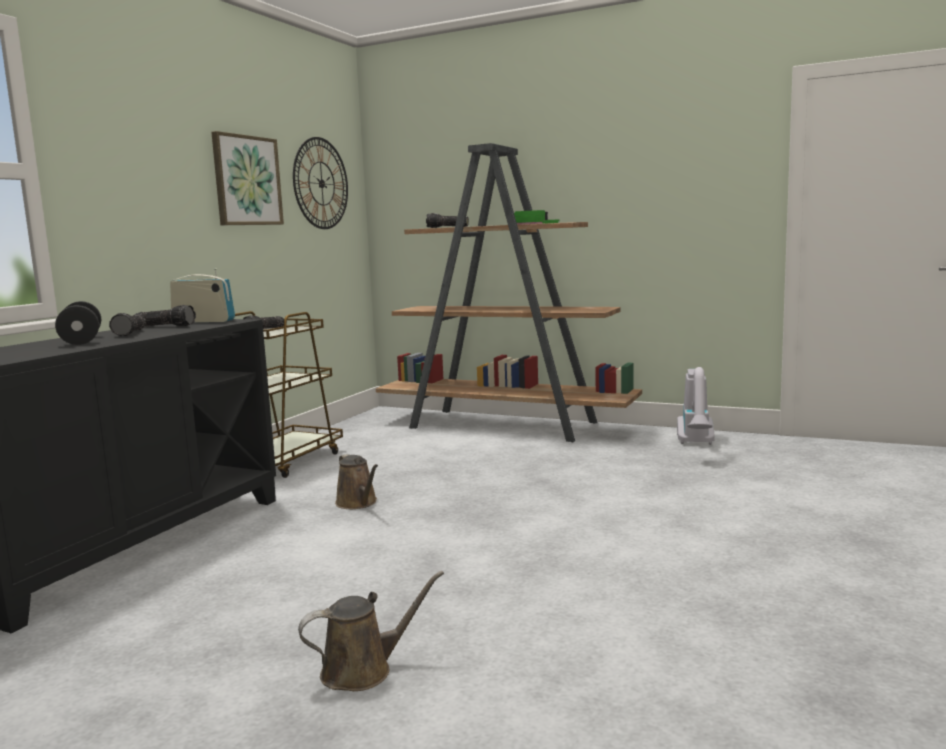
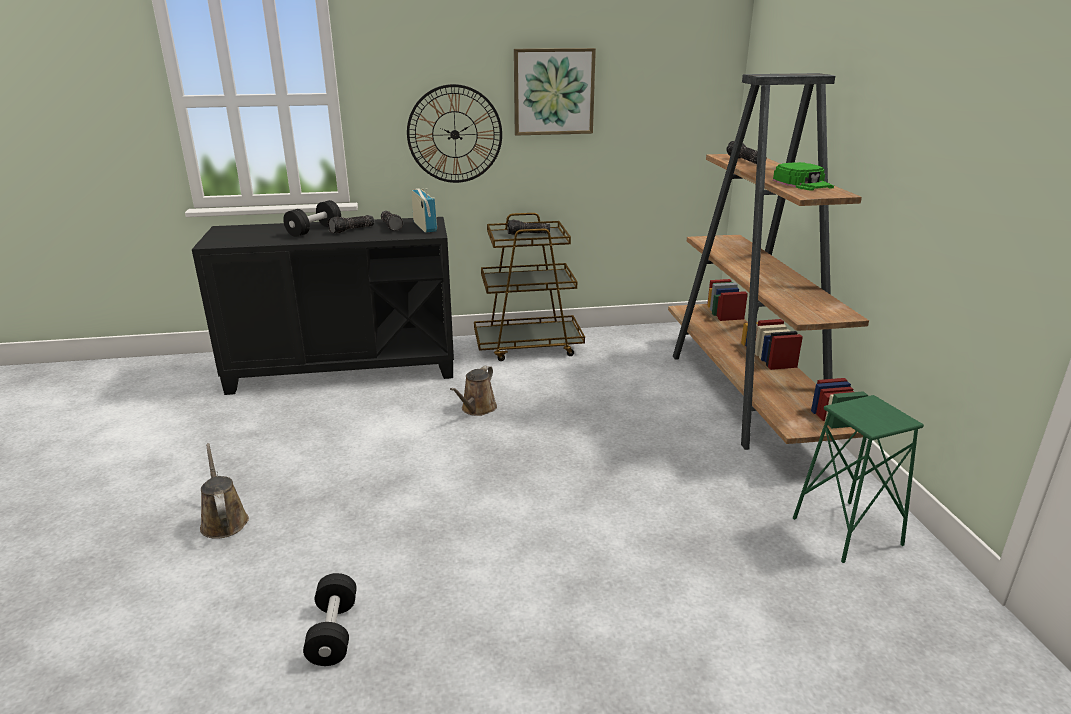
camera: 55 degrees right, 15 degrees up
(321, 183) = (664, 88): wall clock -> wall clock (455, 134)
(363, 670) = (224, 520): brown watering can -> brown watering can turned 150 degrees counterclockwise
(655, 630) = (333, 632): none -> black dumbbell
(696, 444) = (847, 531): vacuum cleaner -> green stool

